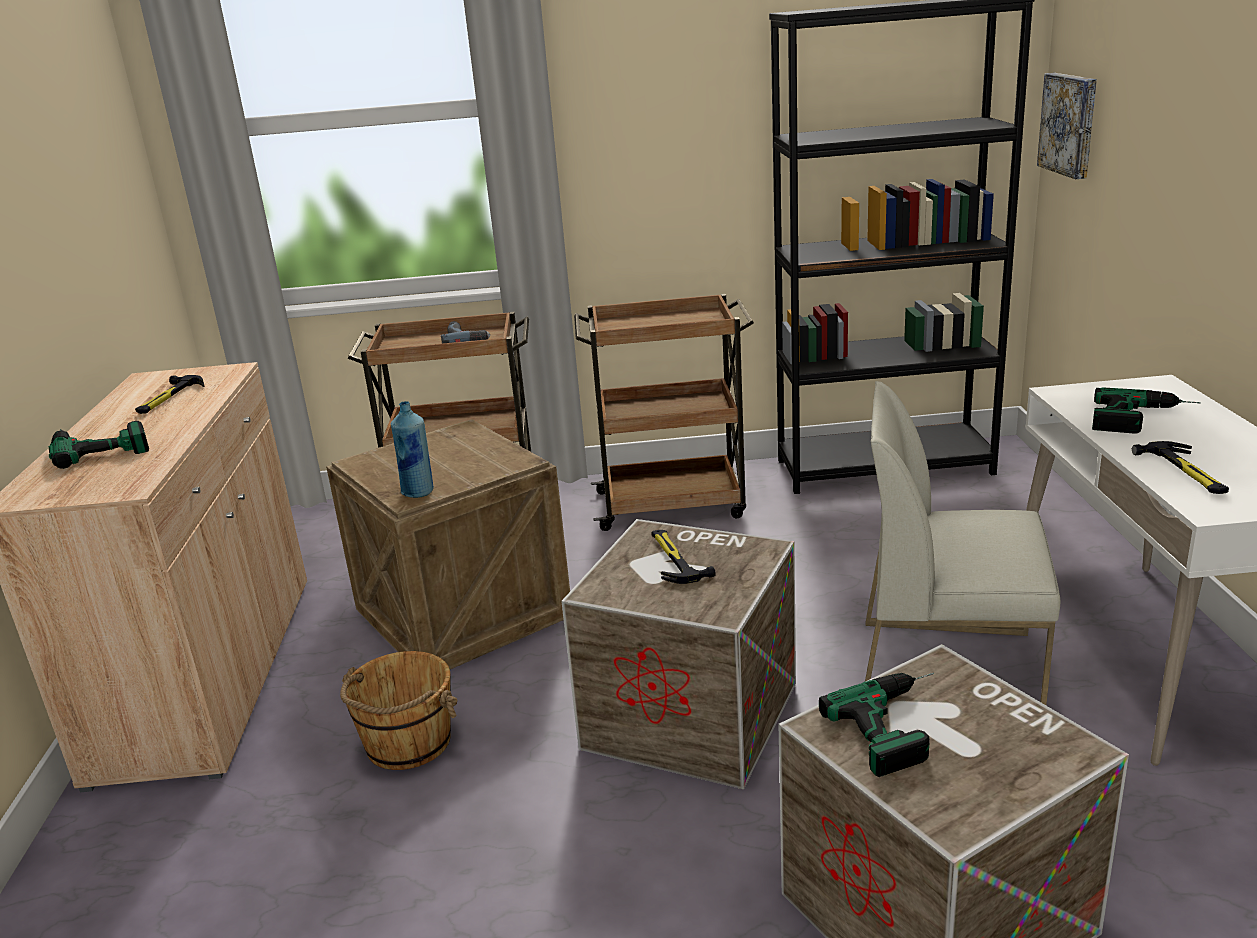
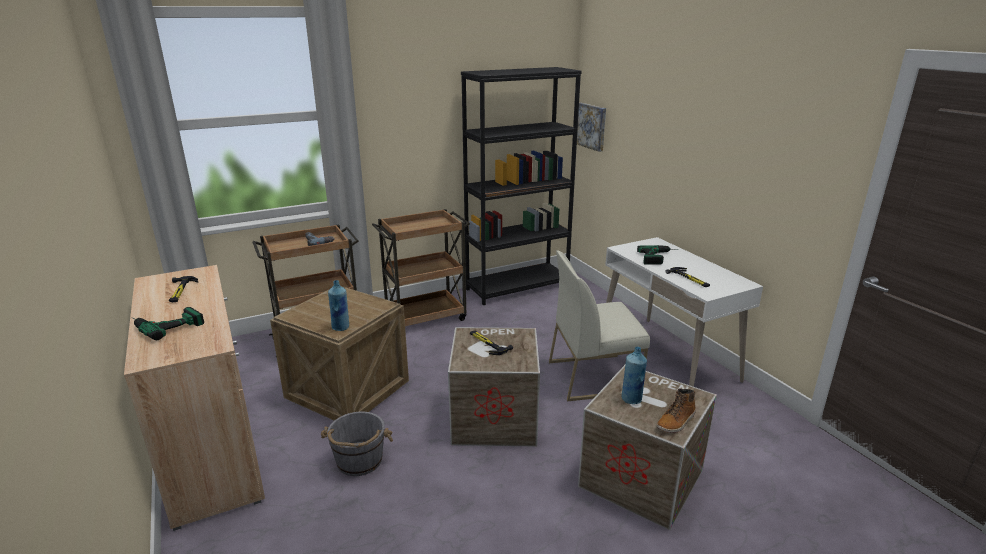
camera: 25 degrees left, 0 degrees up
(407, 743) = (359, 461): brown bucket -> grey bucket
(901, 724) = (631, 399): power drill -> blue bottle
(977, 796) = (676, 421): none -> boot

